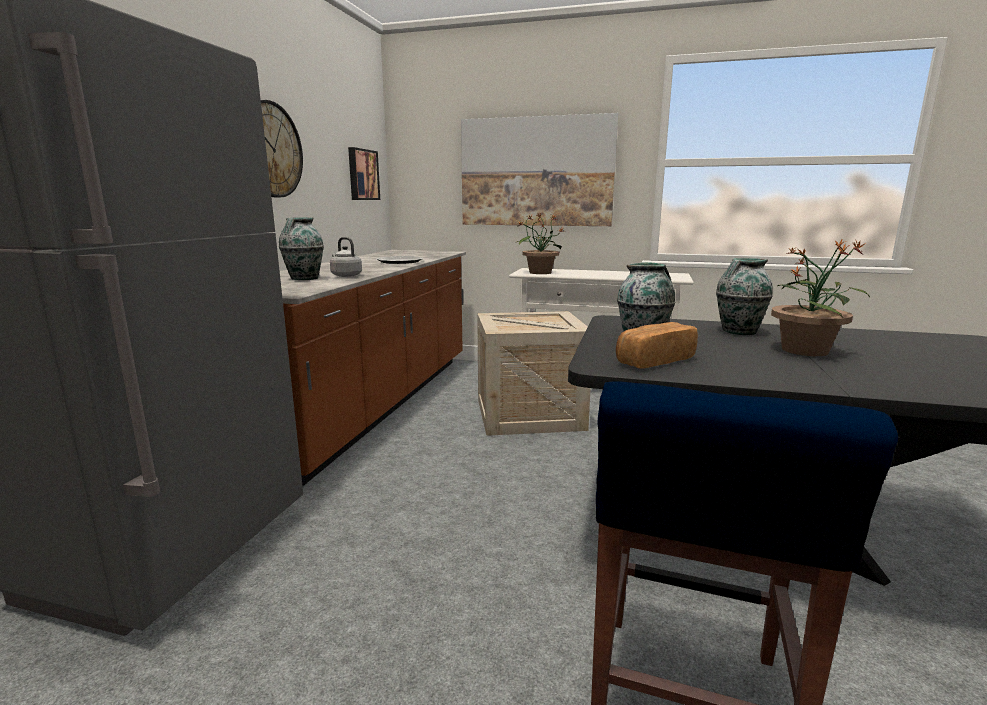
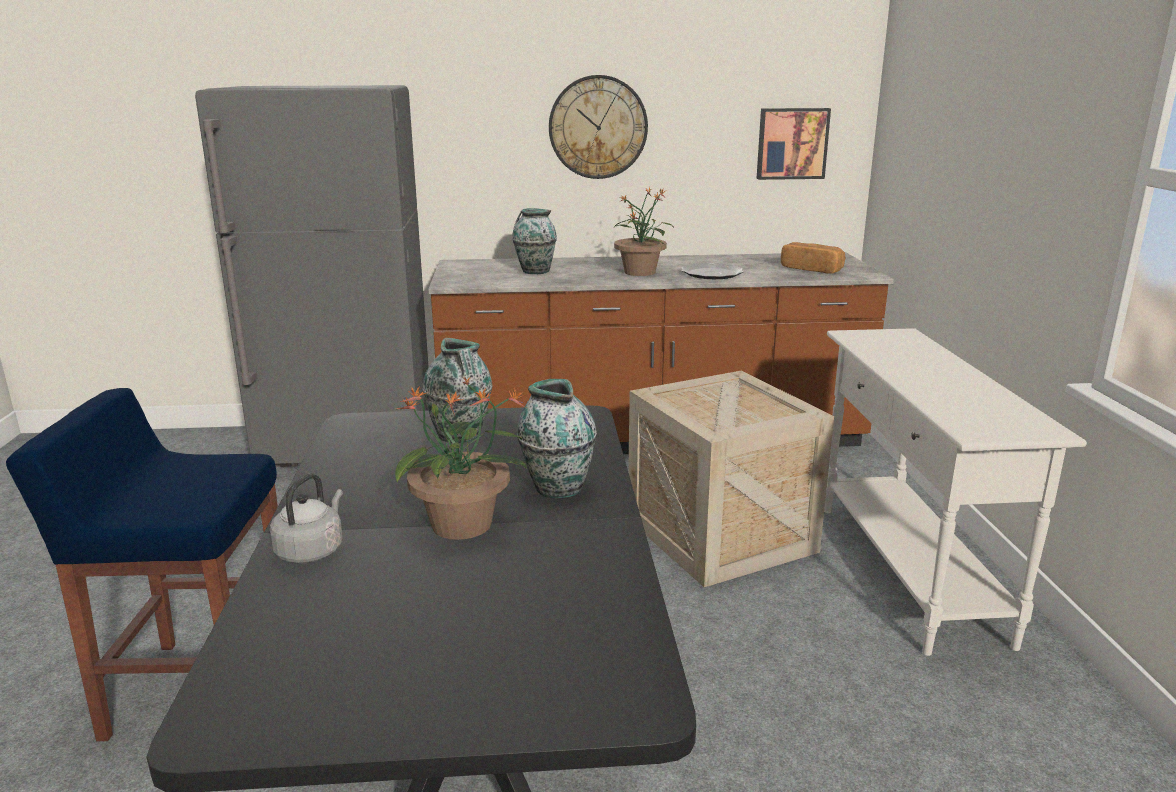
camera: 70 degrees right, 5 degrees up
(345, 275) = (569, 277): grey kettle -> grey kettle (312, 550)
(536, 172) = (990, 162): picture -> none
(539, 272) = (871, 342): potted plant -> potted plant (640, 272)
(653, 361) = (378, 443): bread -> bread (812, 269)

